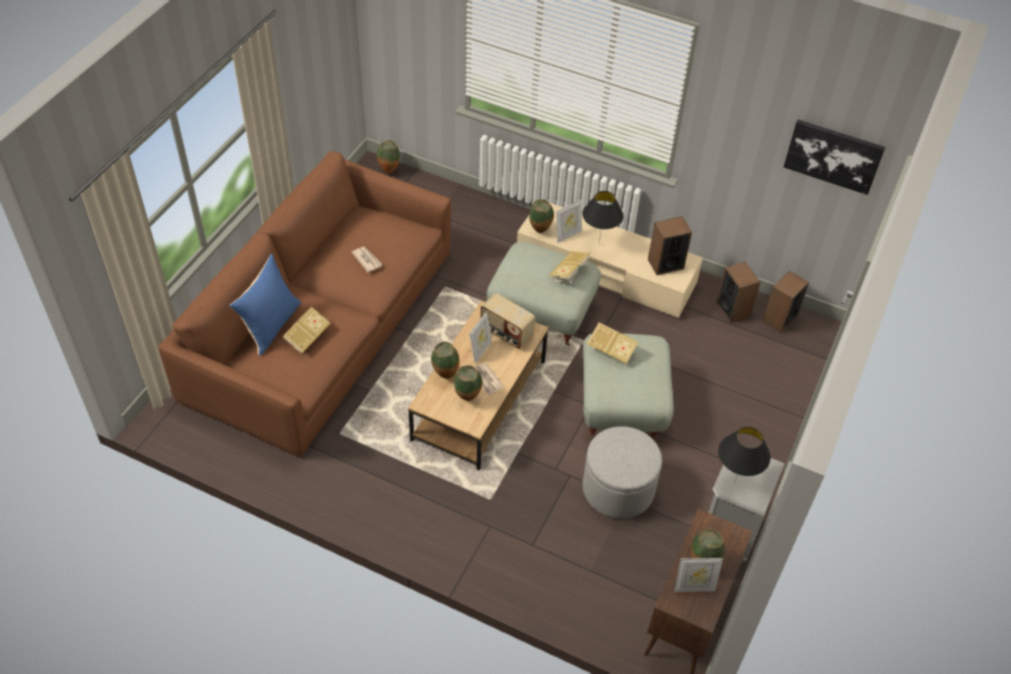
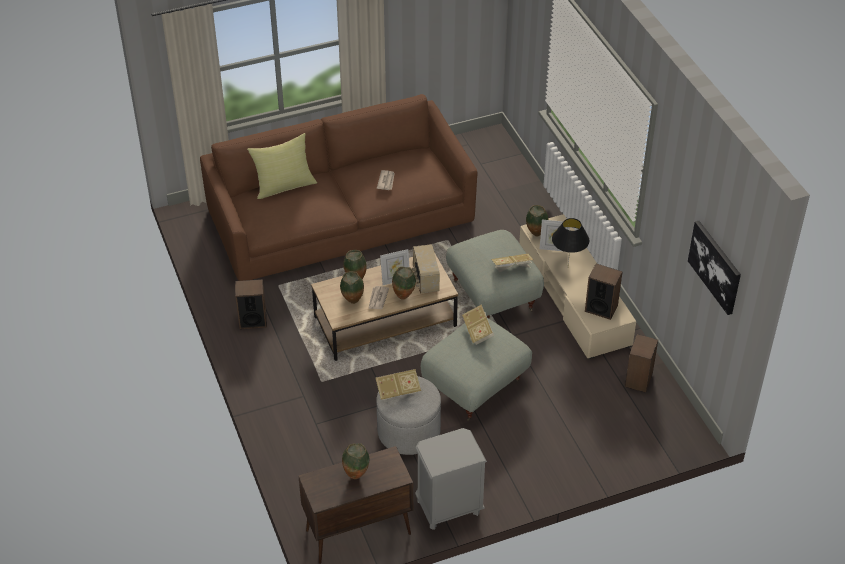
camera: 45 degrees right, 5 degrees down
(271, 325) = (284, 186): blue pillow -> yellow pillow
(307, 337) = (296, 205): book -> book (398, 391)
(389, 171) = (499, 145): vase -> vase (403, 296)
(694, 587) = (335, 483): picture frame -> none
(734, 484) = (435, 447): black table lamp -> none
(779, 319) = (667, 408): speaker -> speaker (252, 320)

